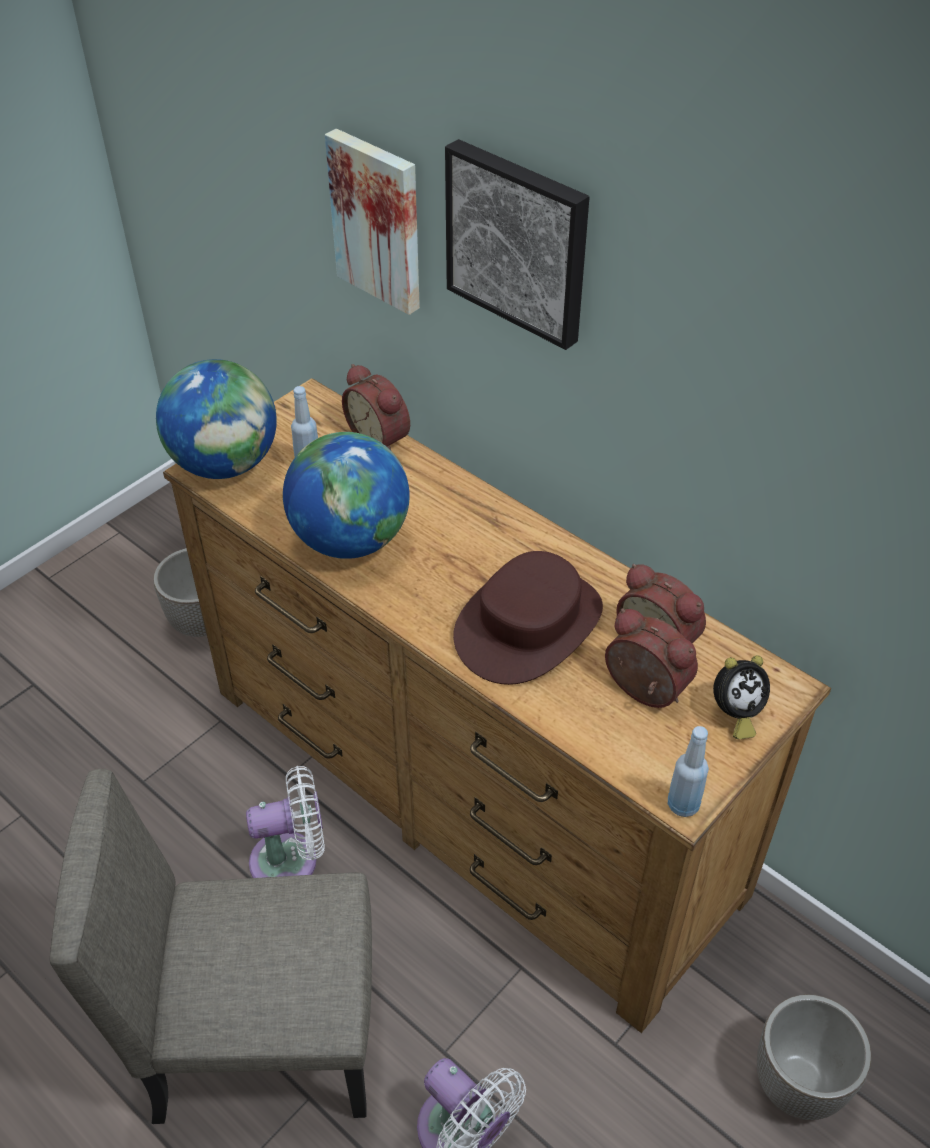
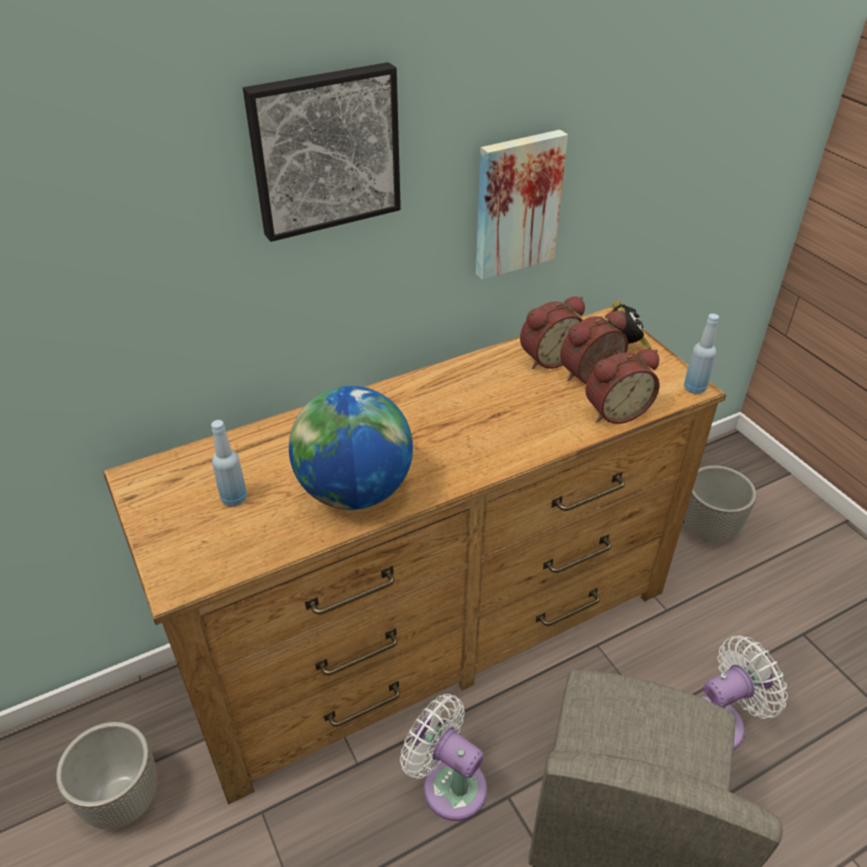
camera: 70 degrees left, 5 degrees down
(225, 464) = (184, 561): globe -> none
(291, 860) = (449, 784): white fan -> white fan turned 60 degrees counterclockwise
(379, 220) = (154, 237): picture -> picture (516, 204)
(381, 437) = (232, 442): alarm clock -> alarm clock (615, 411)
(529, 625) = (507, 413): brown hat -> none

